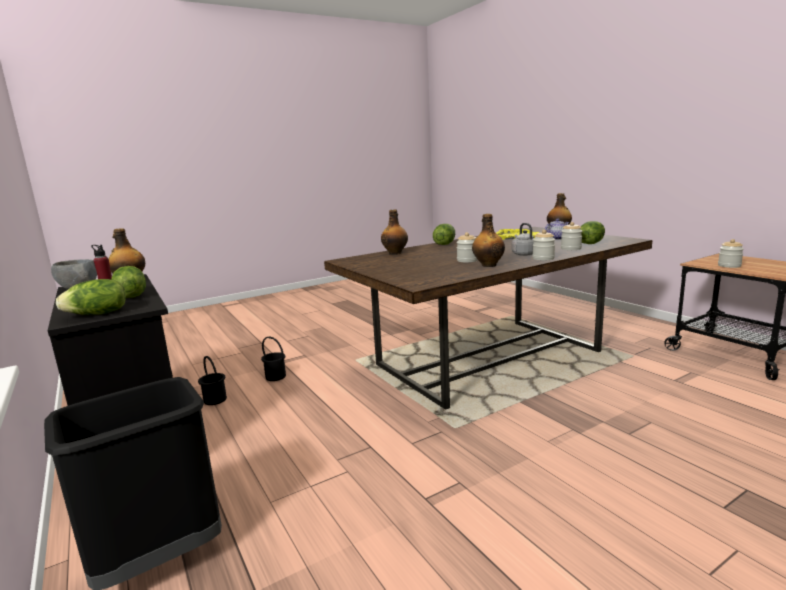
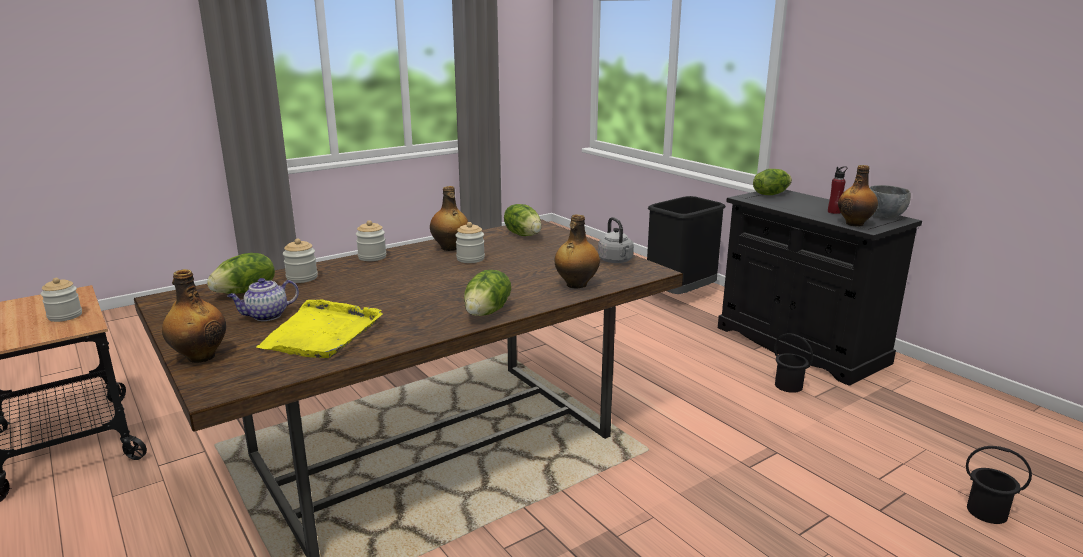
camera: 175 degrees right, 5 degrees up
(131, 296) = (791, 207): lettuce -> lettuce (523, 234)
(276, 376) = (749, 419): black bucket -> black bucket (987, 512)
(523, 254) = (384, 268): grey kettle -> grey kettle (616, 261)

